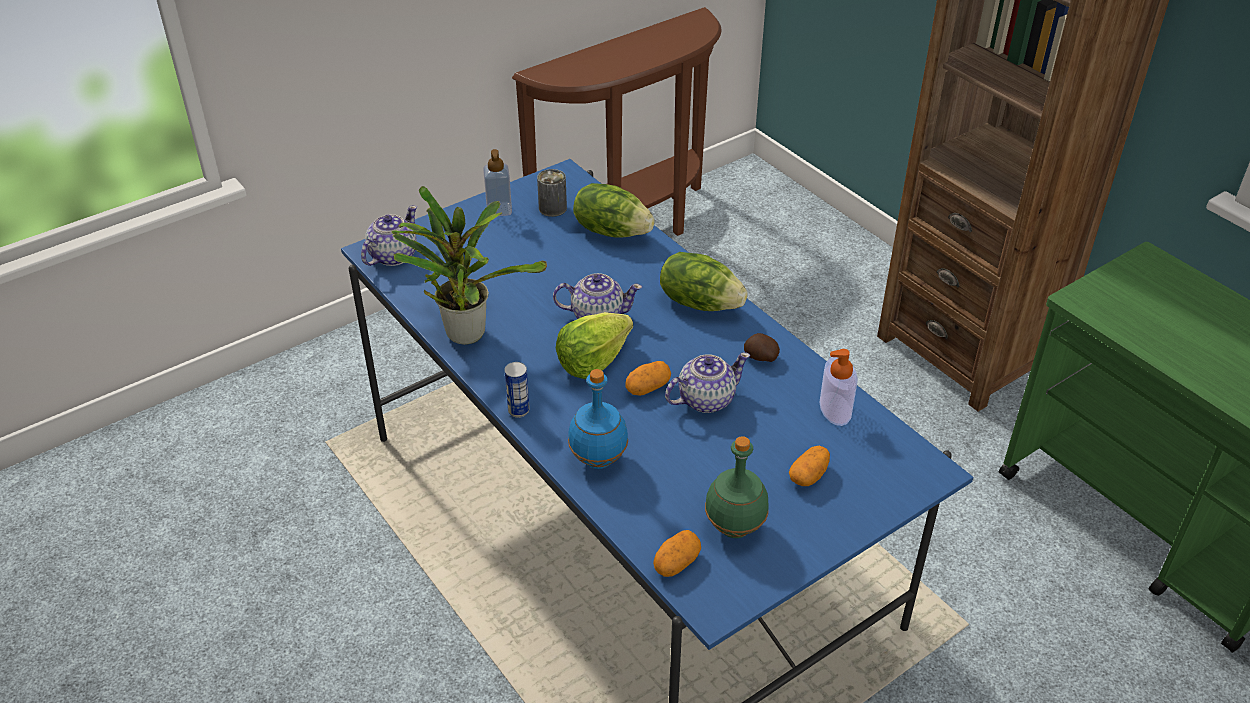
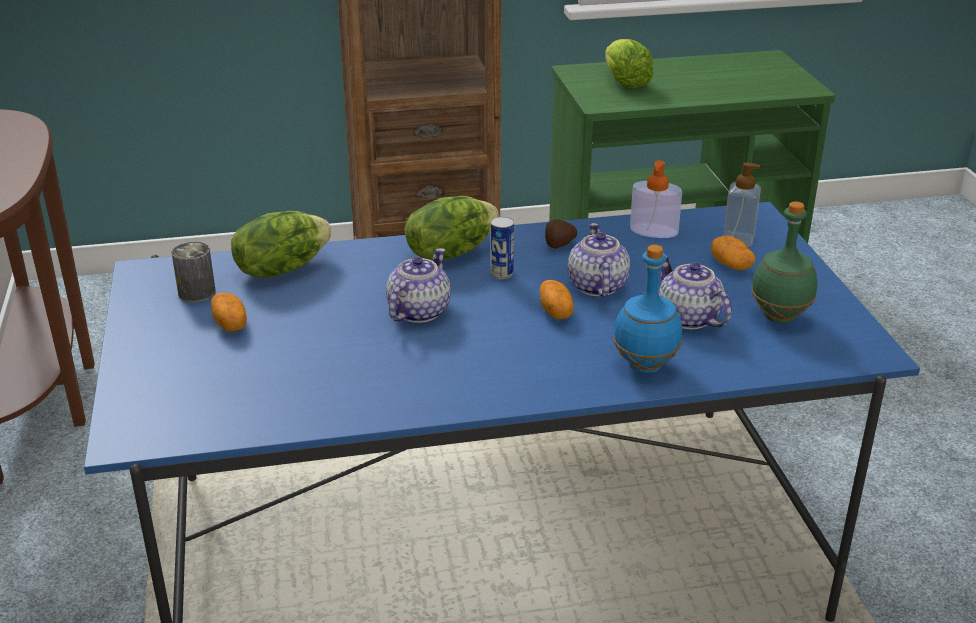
camera: 65 degrees left, 10 degrees down
(392, 256) = (154, 426): teapot -> teapot (689, 318)
(464, 330) = (362, 402): potted plant -> none
(499, 210) = (155, 327): soap dispenser -> soap dispenser (738, 239)
(518, 410) = (534, 396): can -> can (502, 274)
(593, 361) = (490, 332): lettuce -> lettuce (624, 82)
(676, 563) = (811, 358): potato -> potato (230, 324)

